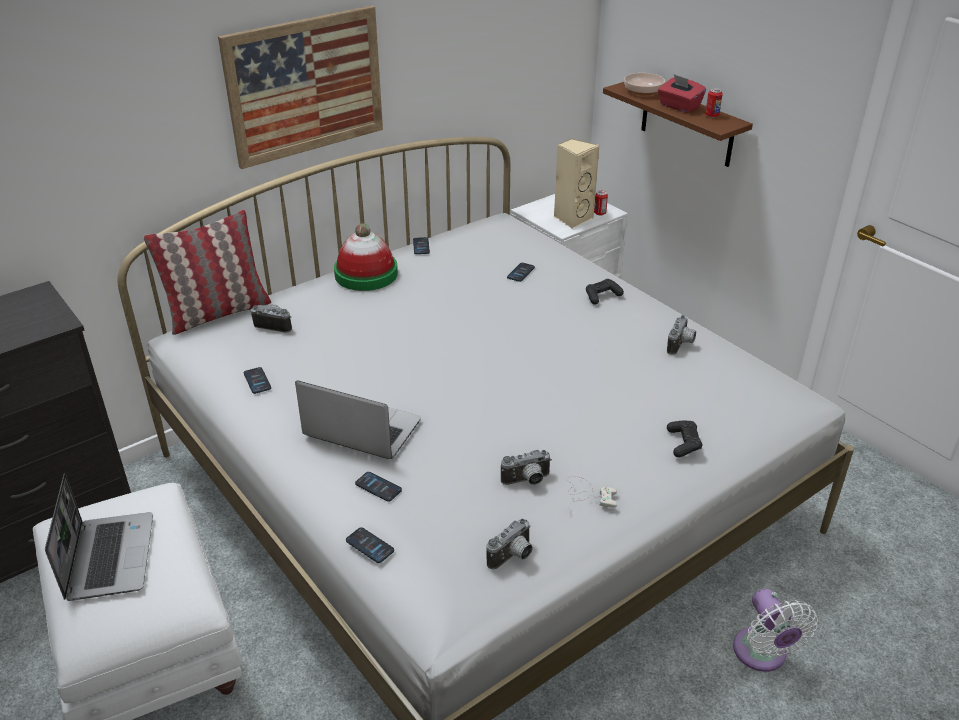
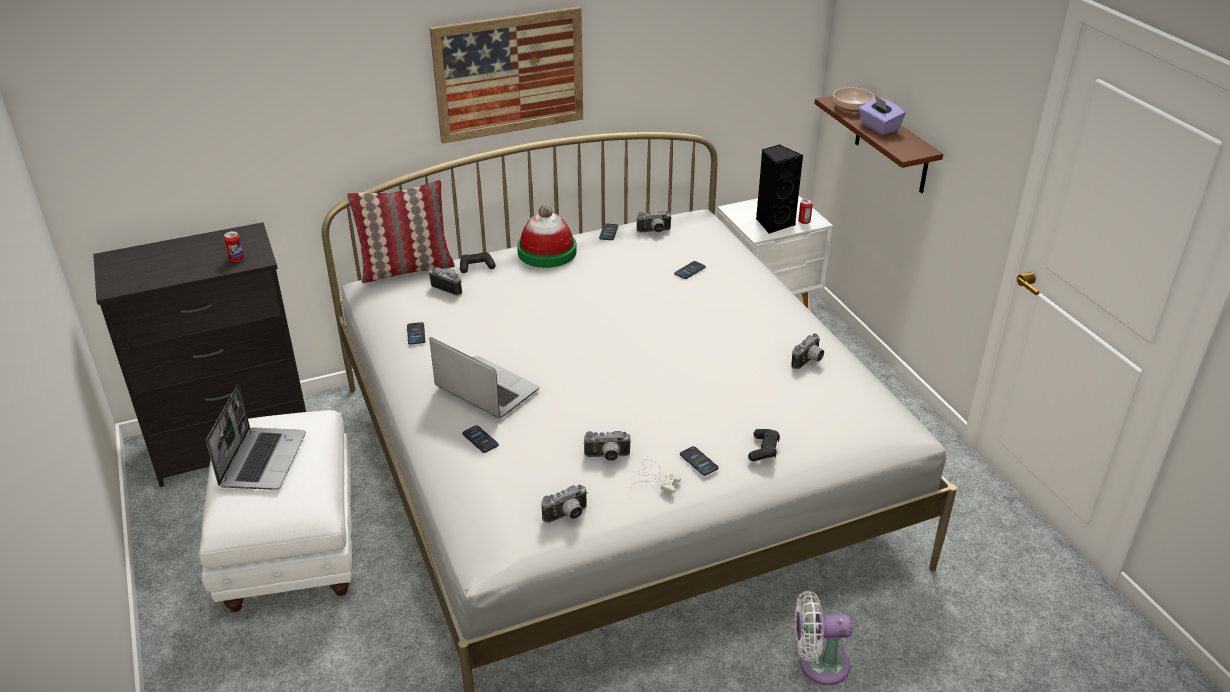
camera: 15 degrees right, 0 degrees up
(370, 546) = (454, 485): phone -> phone (698, 461)
(467, 240) = (654, 232): none -> camera
(572, 218) = (773, 223): beige speaker -> black speaker
(602, 296) = (756, 304): black game controller -> black game controller (476, 267)
(679, 107) = (878, 127): red tissue box -> purple tissue box
(711, 116) = (906, 141): can -> can (236, 259)
(762, 655) = (818, 664): white fan -> white fan turned 90 degrees clockwise

